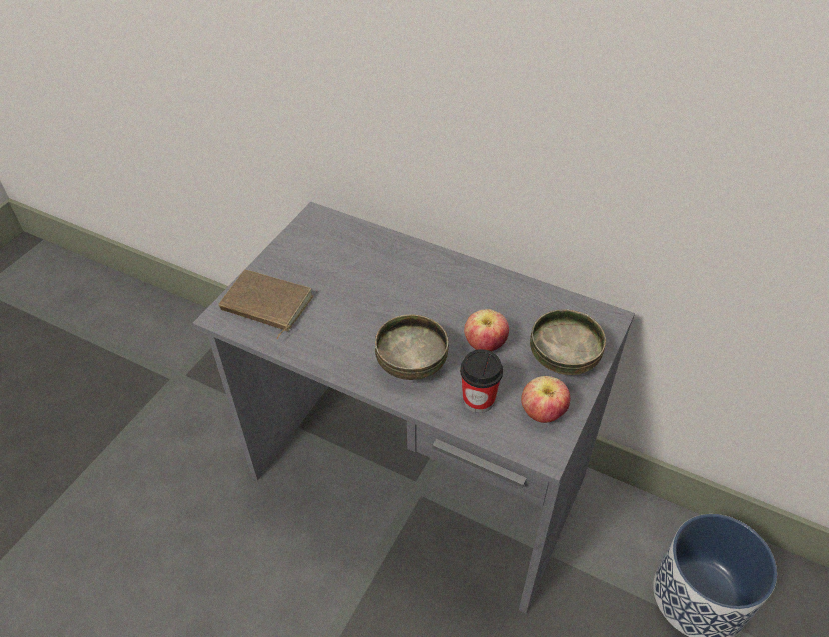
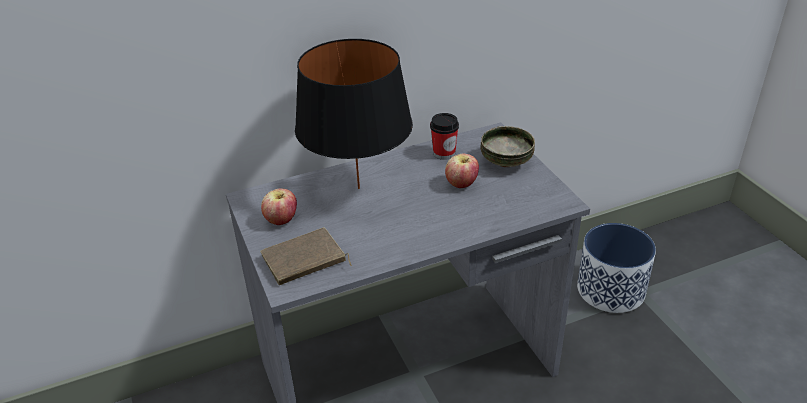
camera: 50 degrees left, 10 degrees down
(400, 276) = (359, 188): none -> black table lamp
(410, 364) = (442, 220): bowl -> none
(478, 400) = (501, 208): cup -> cup (444, 153)
(542, 413) = (537, 189): apple -> apple (281, 220)

